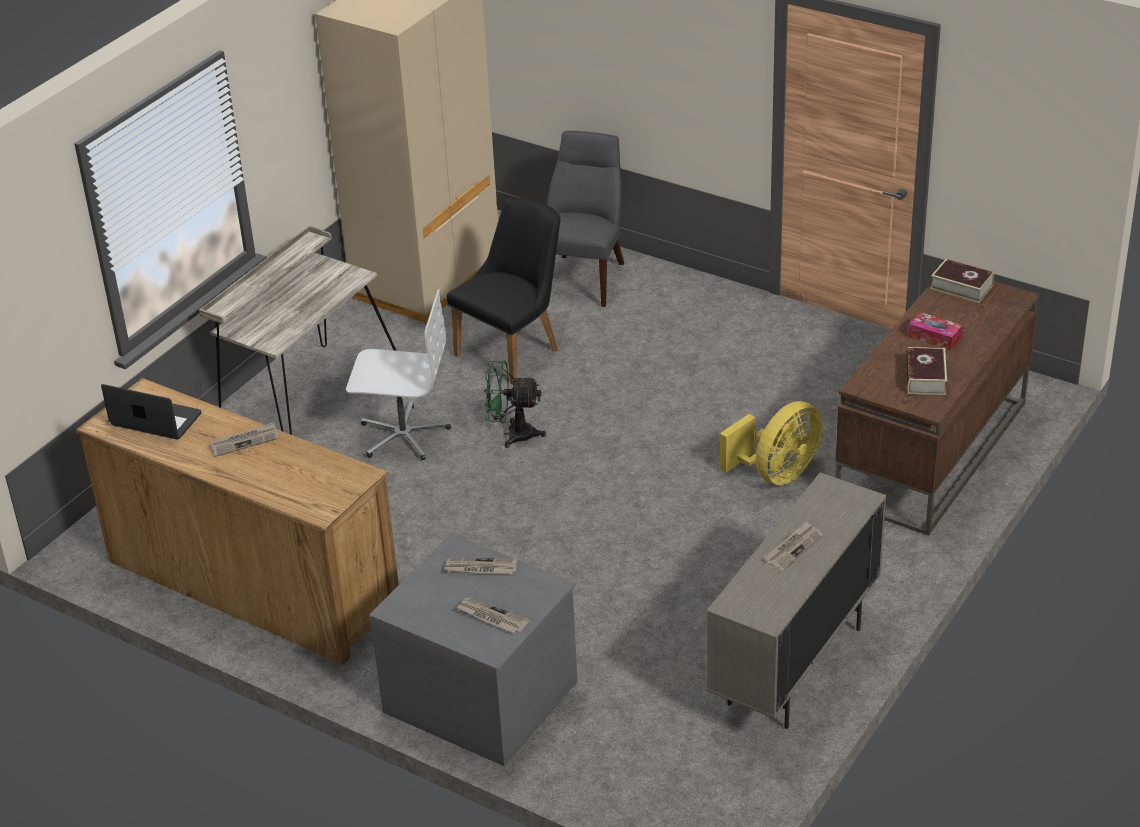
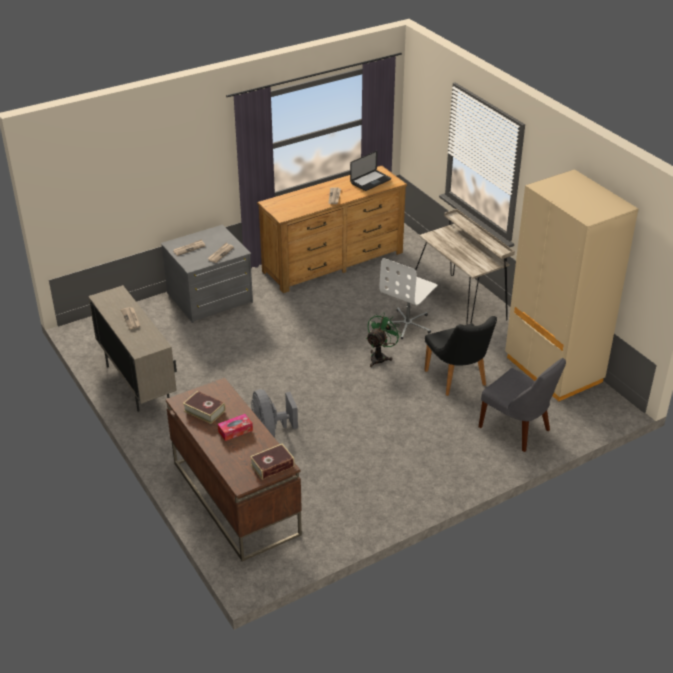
camera: 115 degrees right, 0 degrees up
(777, 474) = (271, 432): yellow fan -> grey fan

